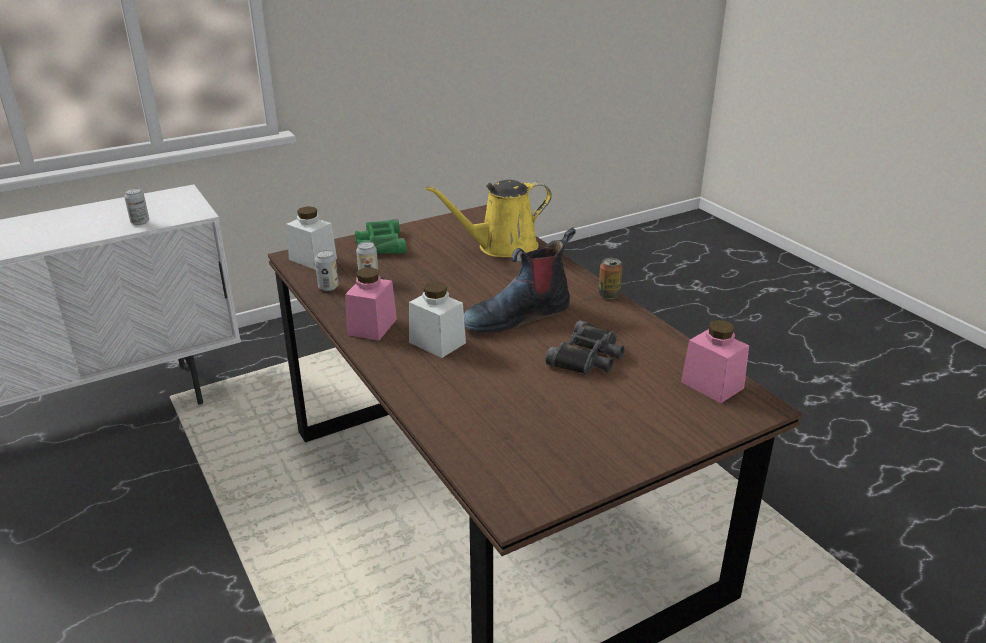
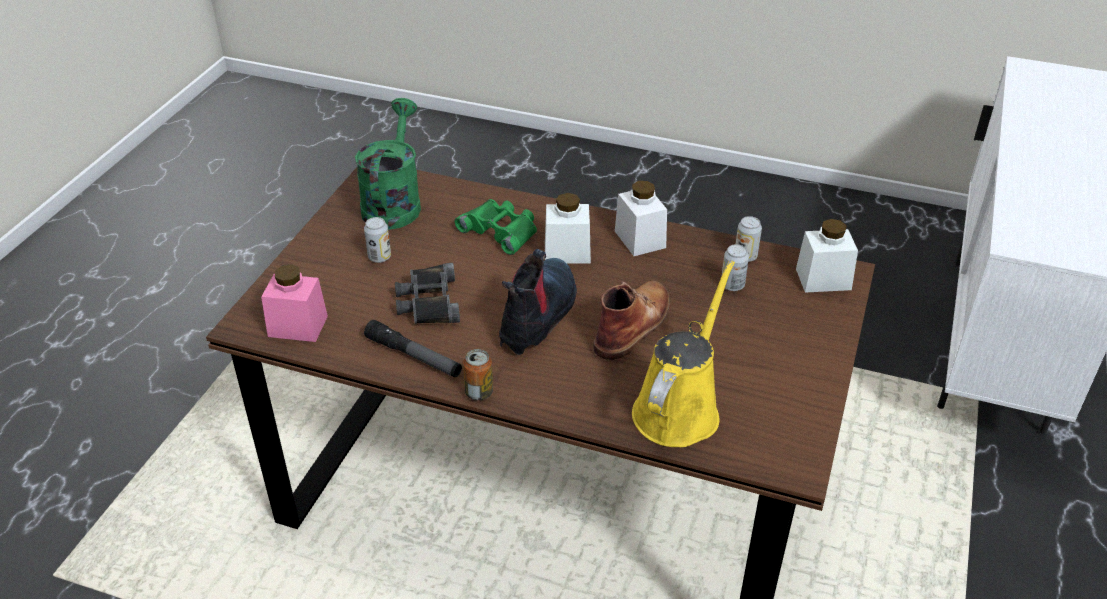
camera: 140 degrees right, 10 degrees up
(140, 222) = (1024, 206): can -> can (379, 257)
(372, 327) = (640, 239): pink jar -> white jar
(380, 244) = (805, 336): green binoculars -> green binoculars (501, 230)
(463, 286) = (633, 324): none -> brown boot
(527, 459) = (393, 202): none -> green watering can
(633, 329) = (414, 356): none -> flashlight

